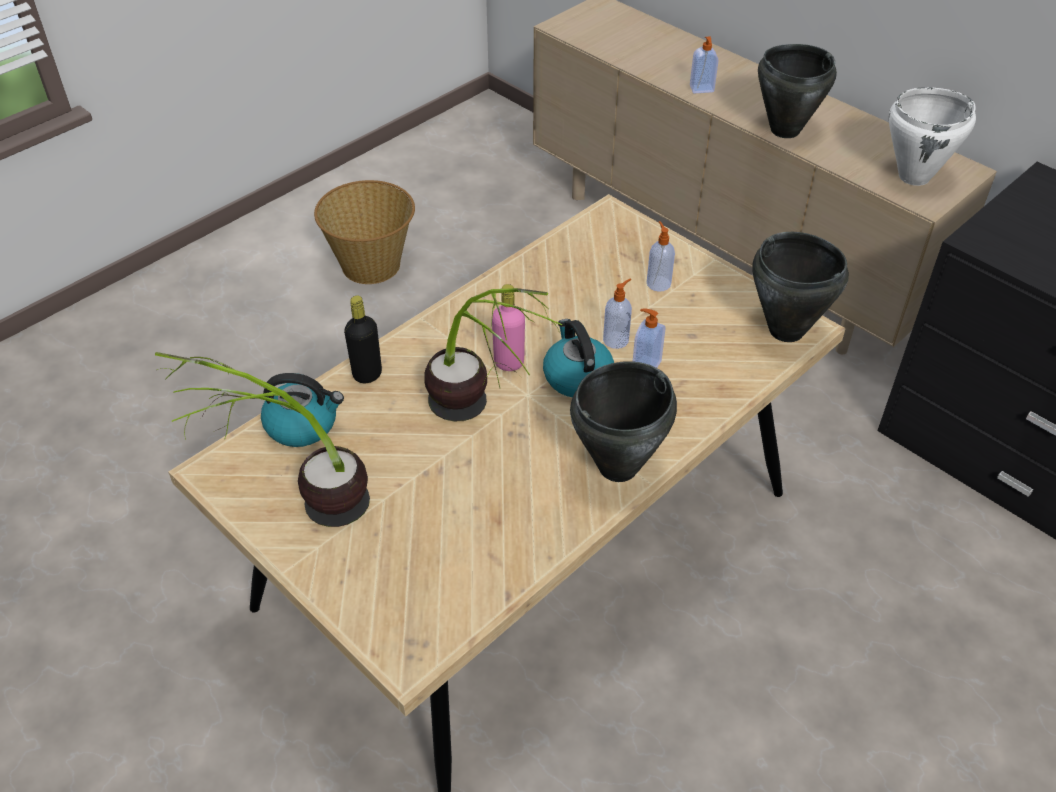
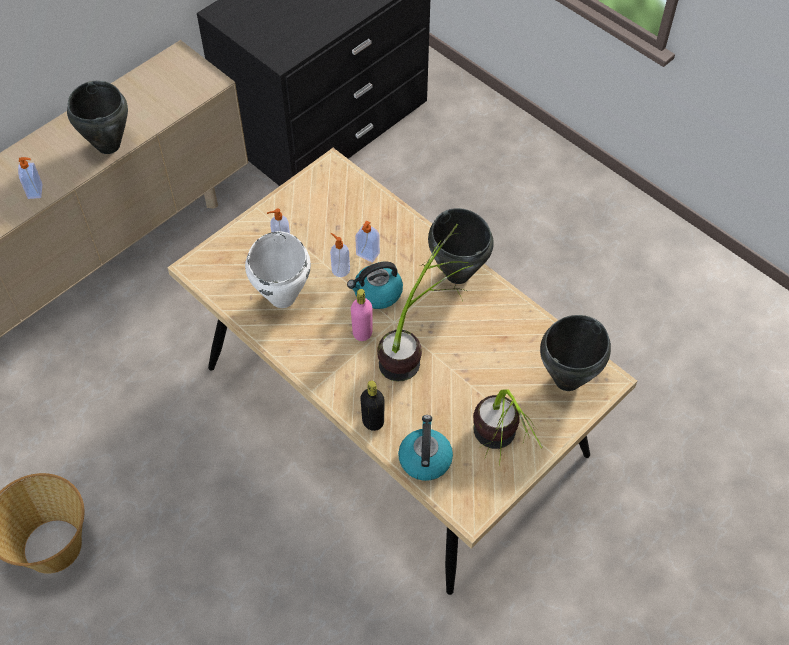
camera: 90 degrees left, 10 degrees up
(786, 331) = (335, 177): black cooking pot -> black cooking pot (568, 380)
(914, 177) = (182, 82): white cooking pot -> white cooking pot (283, 297)

